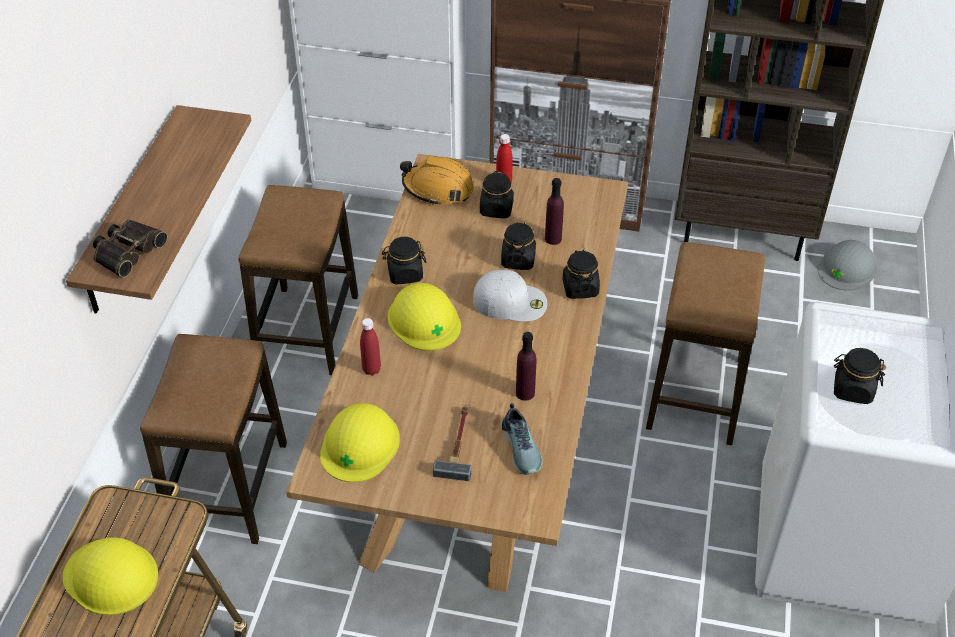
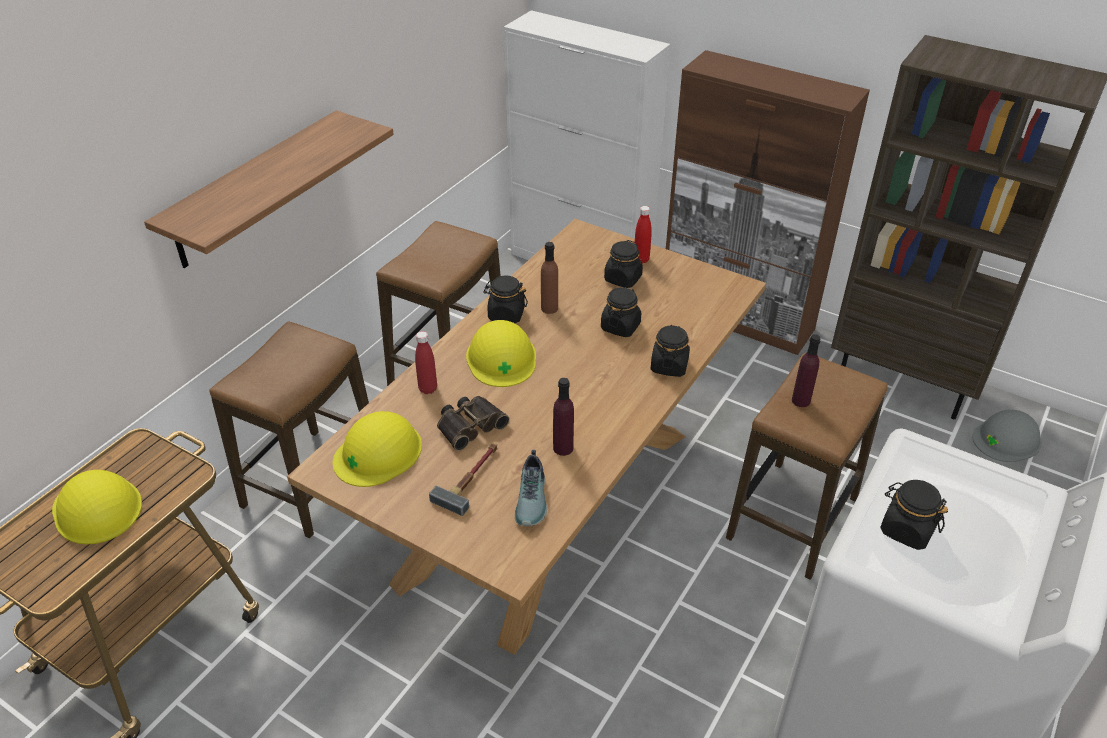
camera: 20 degrees right, 5 degrees down
(127, 251) = (211, 210): binoculars -> binoculars (469, 425)
(438, 188) = (577, 250): orange hard hat -> none
(443, 257) = (549, 308): none -> brown bottle
(511, 301) = (593, 361): white cap -> none
(553, 239) = (664, 316): purple bottle -> purple bottle (801, 401)

